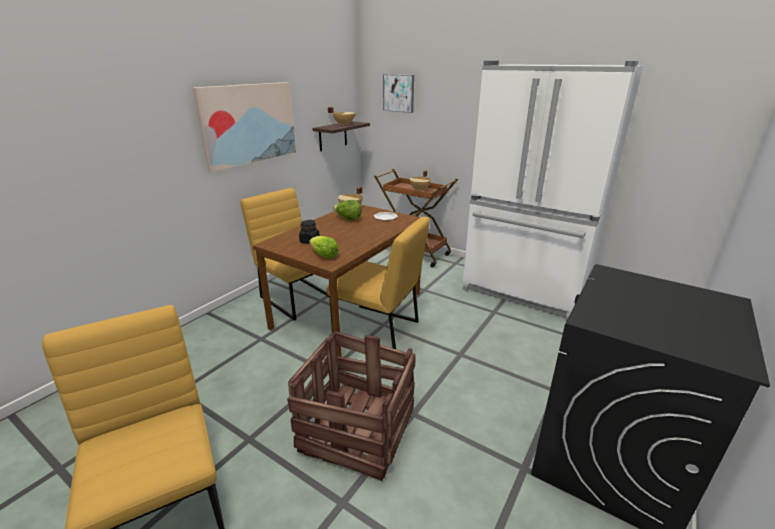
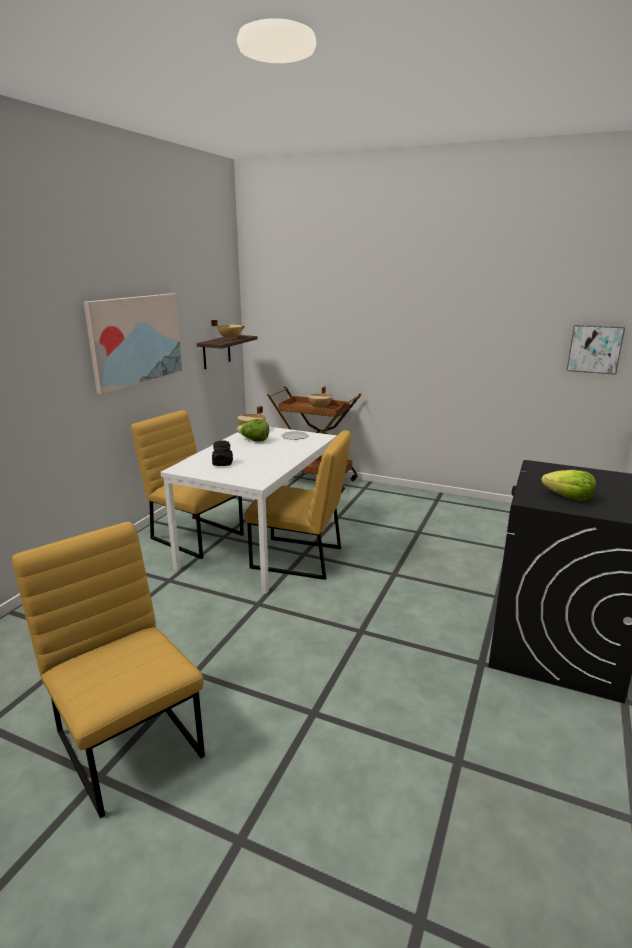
camera: 10 degrees left, 5 degrees down
(324, 256) = (246, 476): lettuce -> lettuce (569, 498)
(349, 310) = (260, 543): brown dining table -> white dining table
(357, 430) = (308, 652): crate -> none
(399, 93) = (289, 303): picture -> picture (594, 349)
(524, 291) = (444, 510): white fridge -> none

